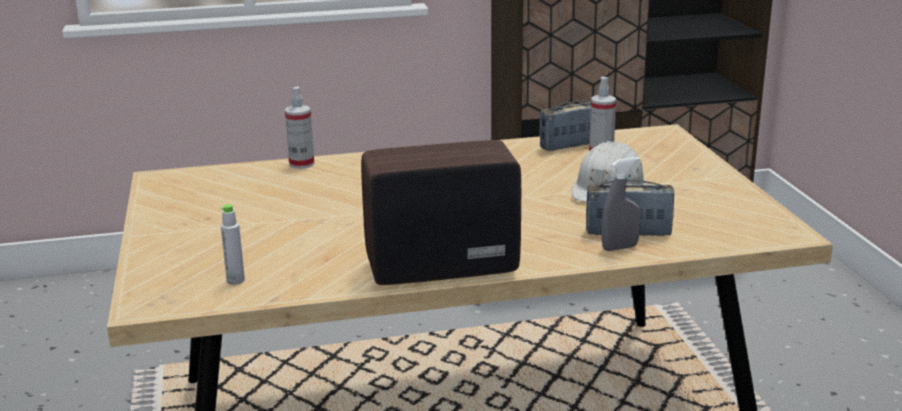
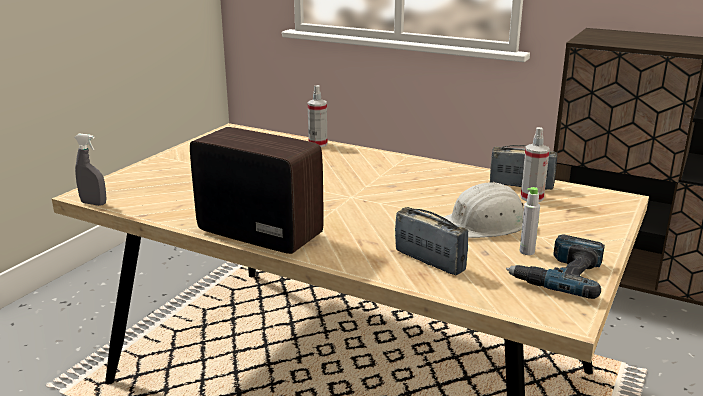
camera: 40 degrees right, 0 degrees up
(235, 280) = (148, 197): grey bottle -> grey bottle (527, 251)
(620, 247) = (400, 269): grey spray bottle -> grey spray bottle (94, 203)
(731, 206) = (559, 274): none -> power drill

